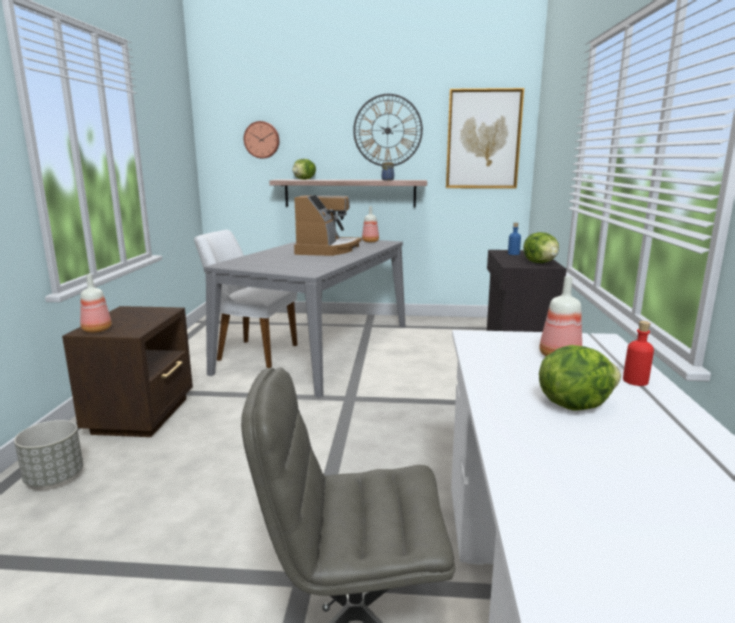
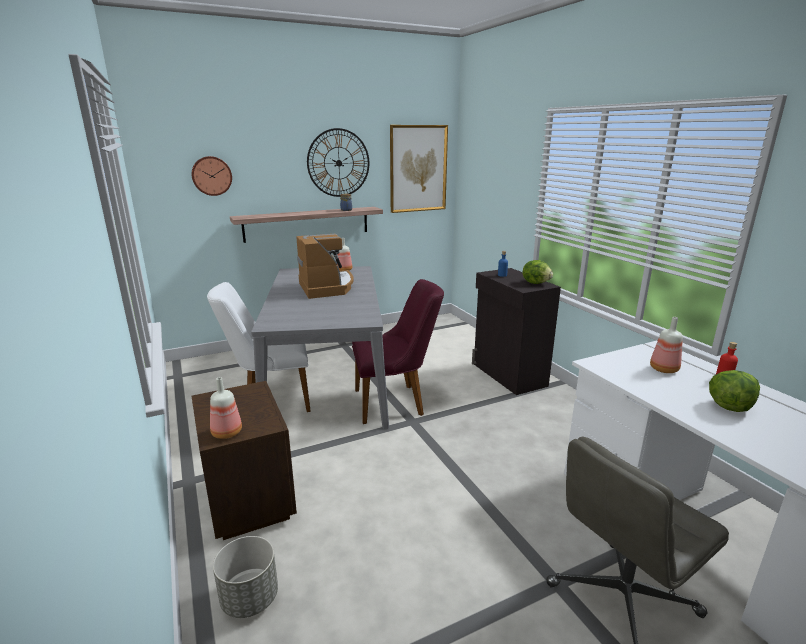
camera: 30 degrees left, 5 degrees up
(304, 179) = (265, 215): lettuce -> none
(355, 379) = (395, 402): none -> purple chair

